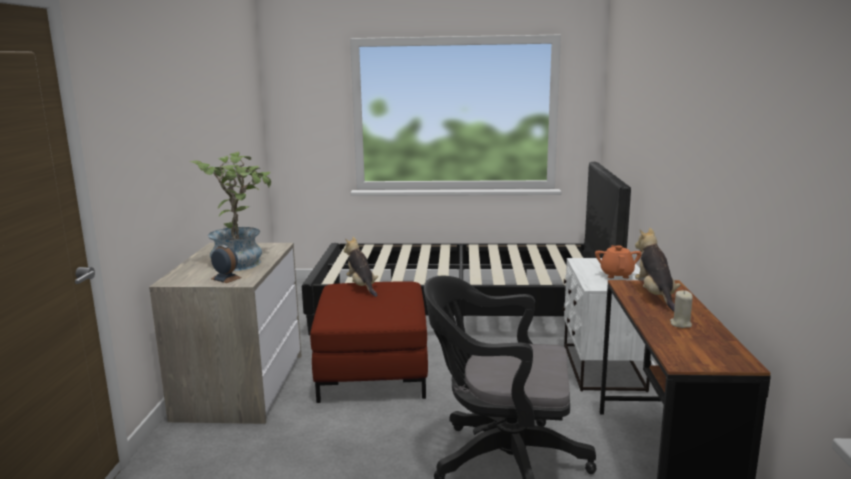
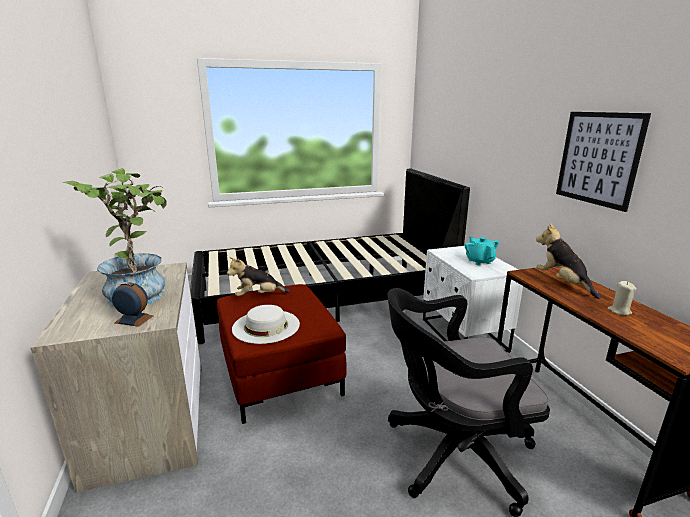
camera: 20 degrees left, 5 degrees up
(352, 311) = (266, 326): none -> white hat
(362, 287) = (258, 296): plush toy -> plush toy turned 60 degrees counterclockwise
(616, 275) = (479, 261): orange teapot -> turquoise teapot
(704, 157) = (598, 158): none -> picture

